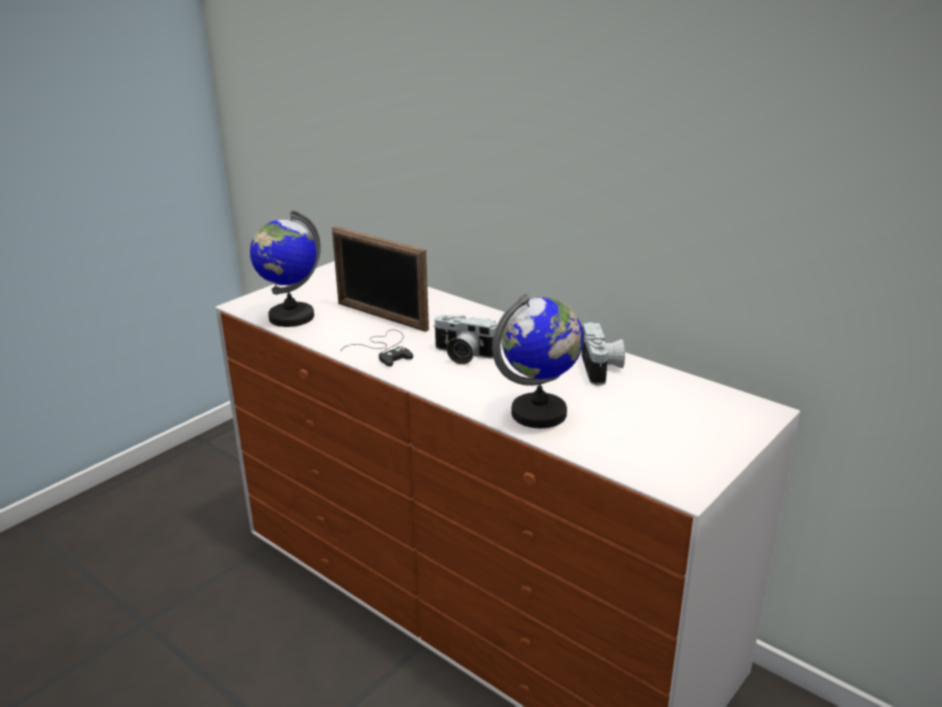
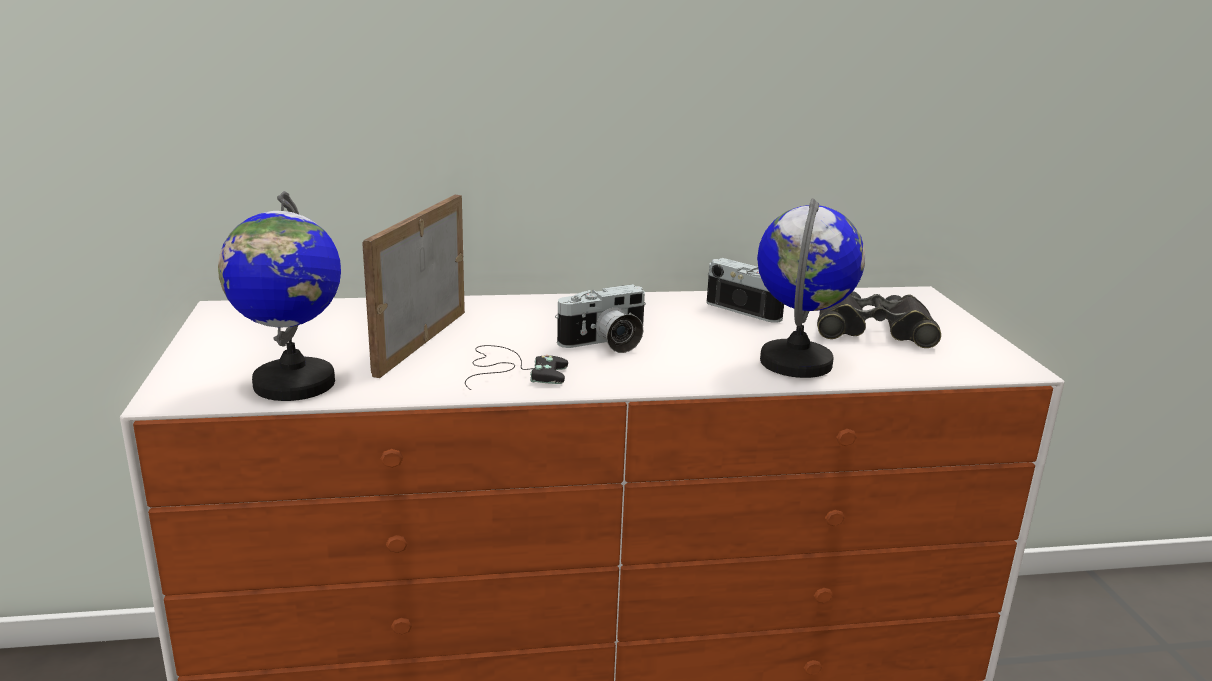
camera: 50 degrees left, 5 degrees down
(381, 316) = (421, 342): picture frame -> picture frame turned 120 degrees clockwise
(649, 419) = (873, 330): none -> black binoculars

